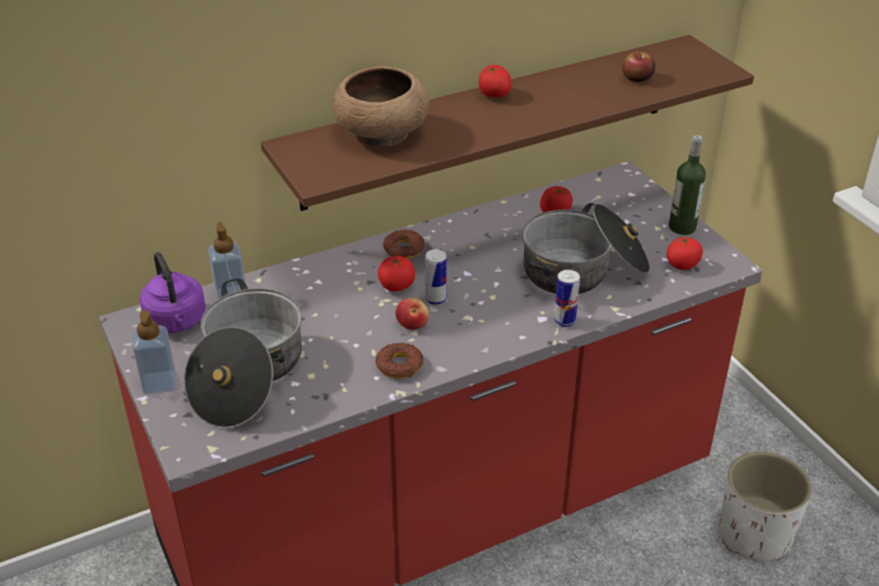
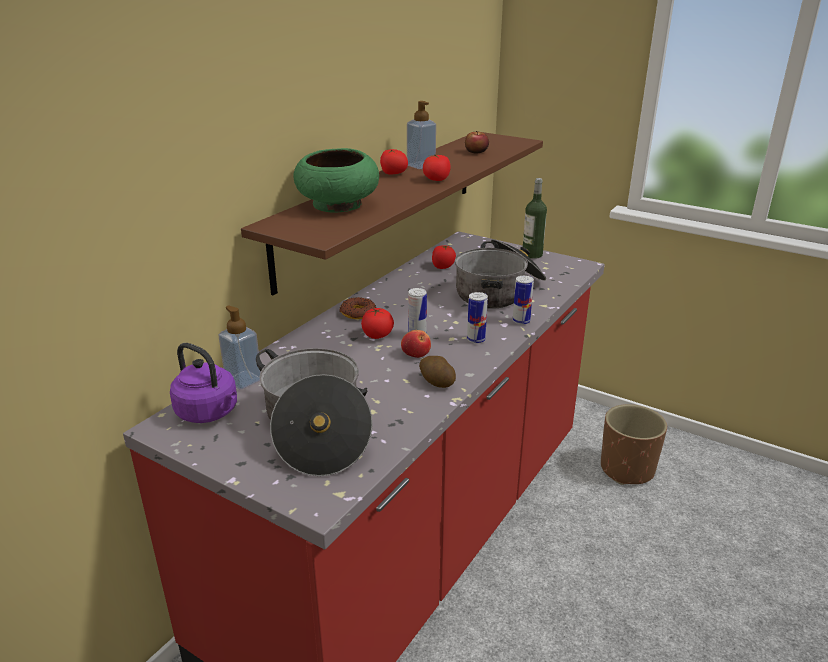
camera: 30 degrees left, 10 degrees down
(159, 383) = (237, 462): soap dispenser -> soap dispenser (421, 166)
(381, 134) = (338, 205): brown bowl -> green bowl
(399, 365) = (436, 382): donut -> potato
(490, 328) = (476, 339): none -> can
(682, 265) = (556, 272): tomato -> tomato (436, 180)
(753, 536) = (627, 469): white planter -> brown planter

